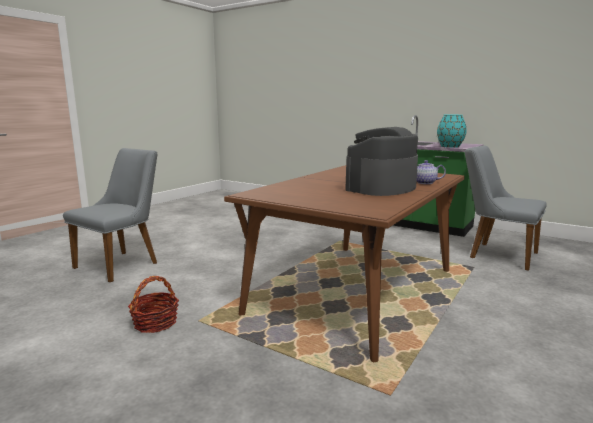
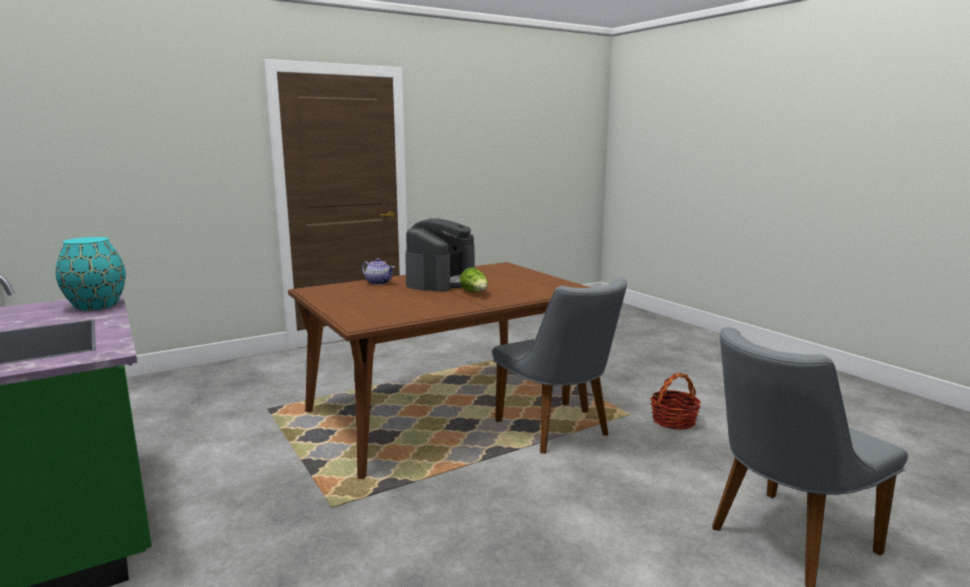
camera: 155 degrees left, 0 degrees up
(329, 183) = (475, 293): none -> lettuce
(381, 188) = (441, 281): coffee machine -> coffee machine turned 45 degrees counterclockwise
(496, 254) = (187, 420): grey chair -> grey chair (559, 431)

